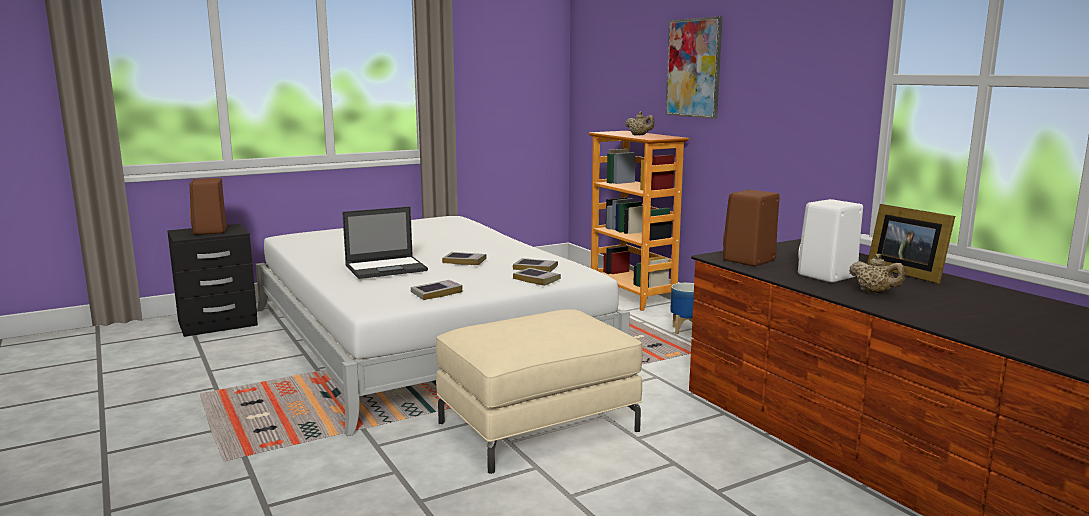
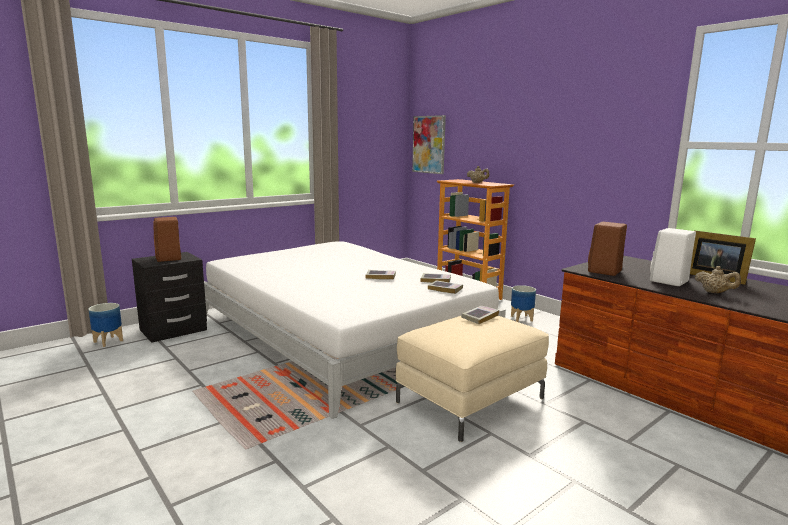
camera: 10 degrees left, 0 degrees up
(134, 333) = (108, 341): none -> planter
(387, 268) = (328, 284): laptop -> none
(436, 293) = (382, 303): book -> book (480, 317)
(694, 68) = (518, 136): picture -> picture (429, 144)

